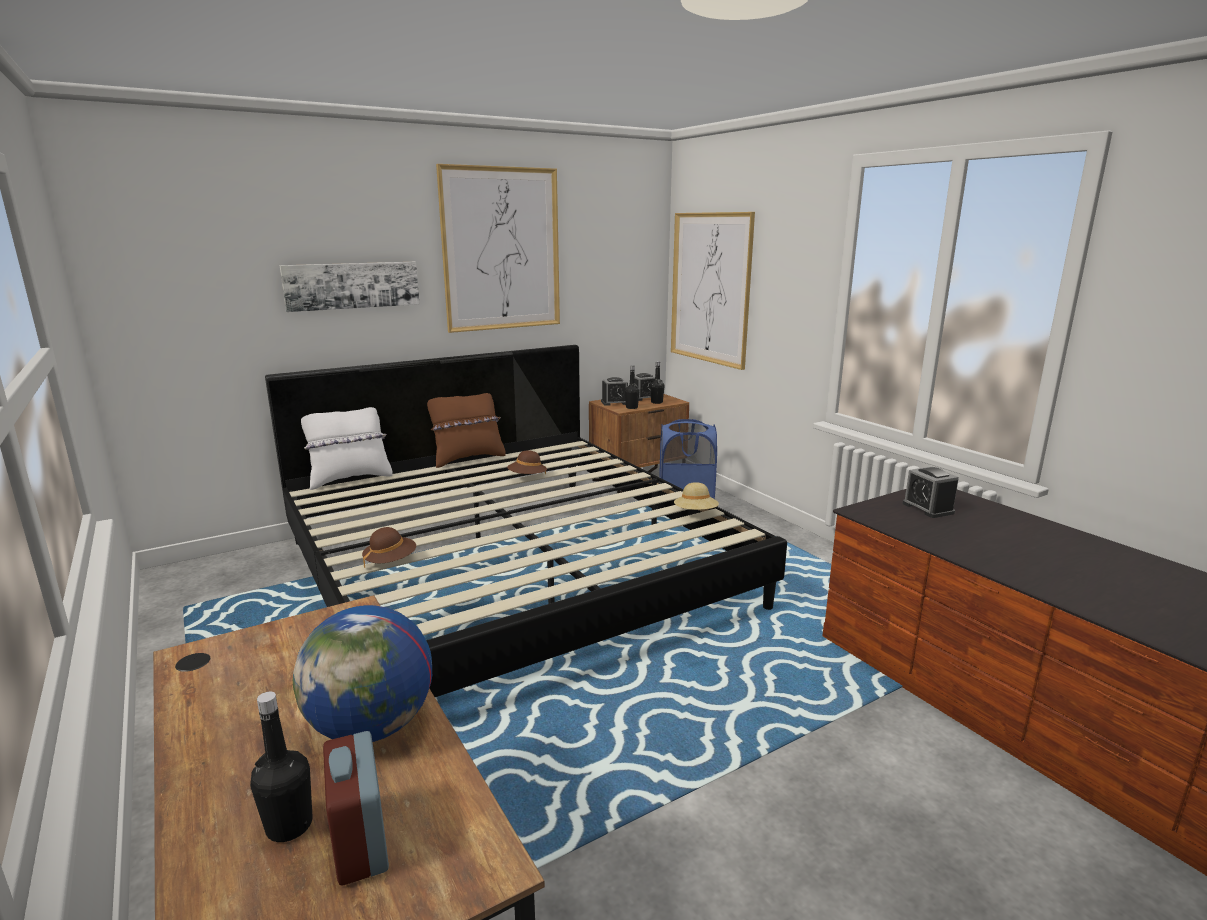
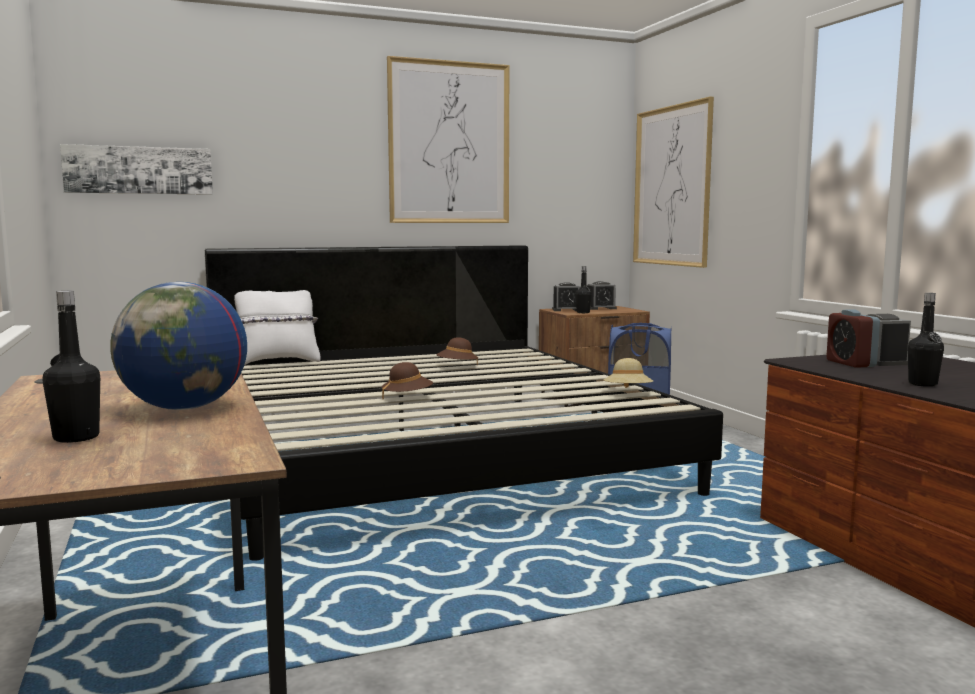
camera: 10 degrees right, 10 degrees down
(352, 285) = (296, 169): picture -> picture (139, 170)
(360, 843) = (132, 446): alarm clock -> alarm clock (850, 363)
(390, 561) = (290, 407): brown hat -> brown hat (407, 397)
(467, 458) = (401, 354): brown pillow -> none
(656, 402) = (613, 310): black bottle -> black bottle (922, 384)

